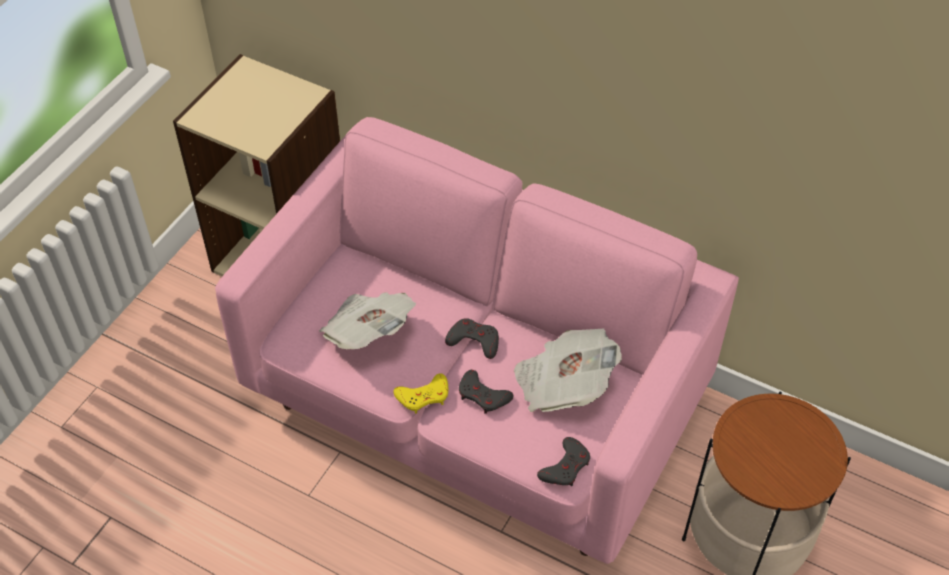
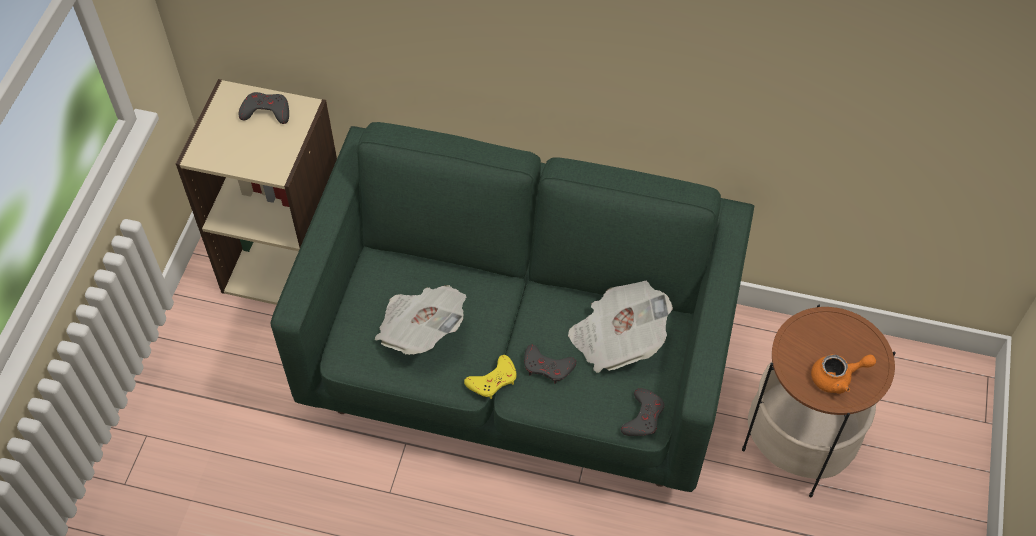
camera: 15 degrees left, 5 degrees up
(474, 341) = (522, 315): grey game controller -> grey game controller (266, 111)
(476, 405) = (519, 368): pink sofa -> green sofa
(778, 469) = (837, 378): none -> orange teapot

